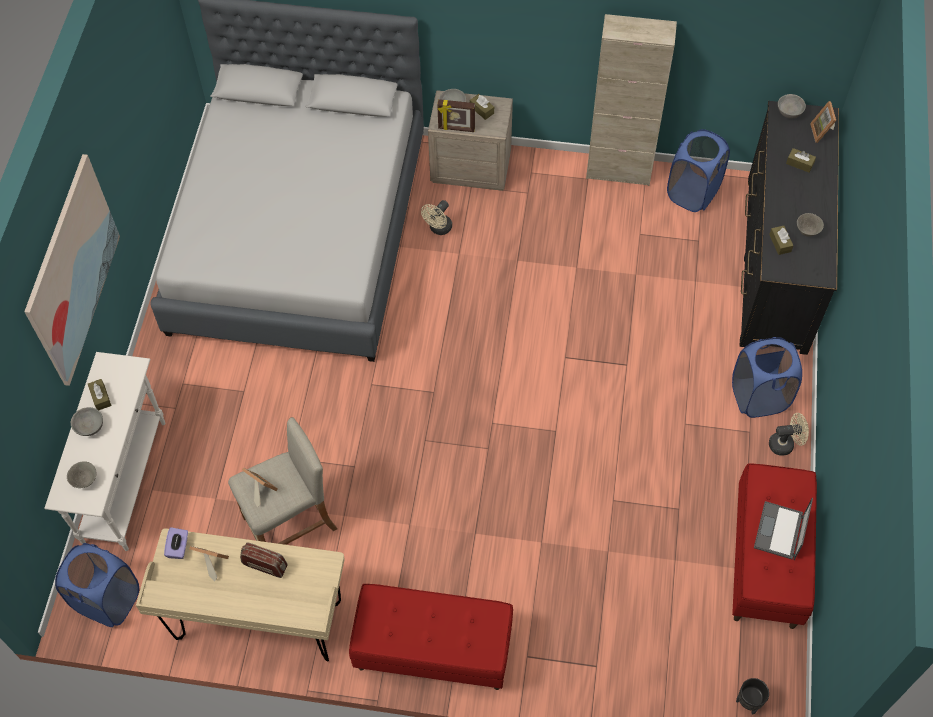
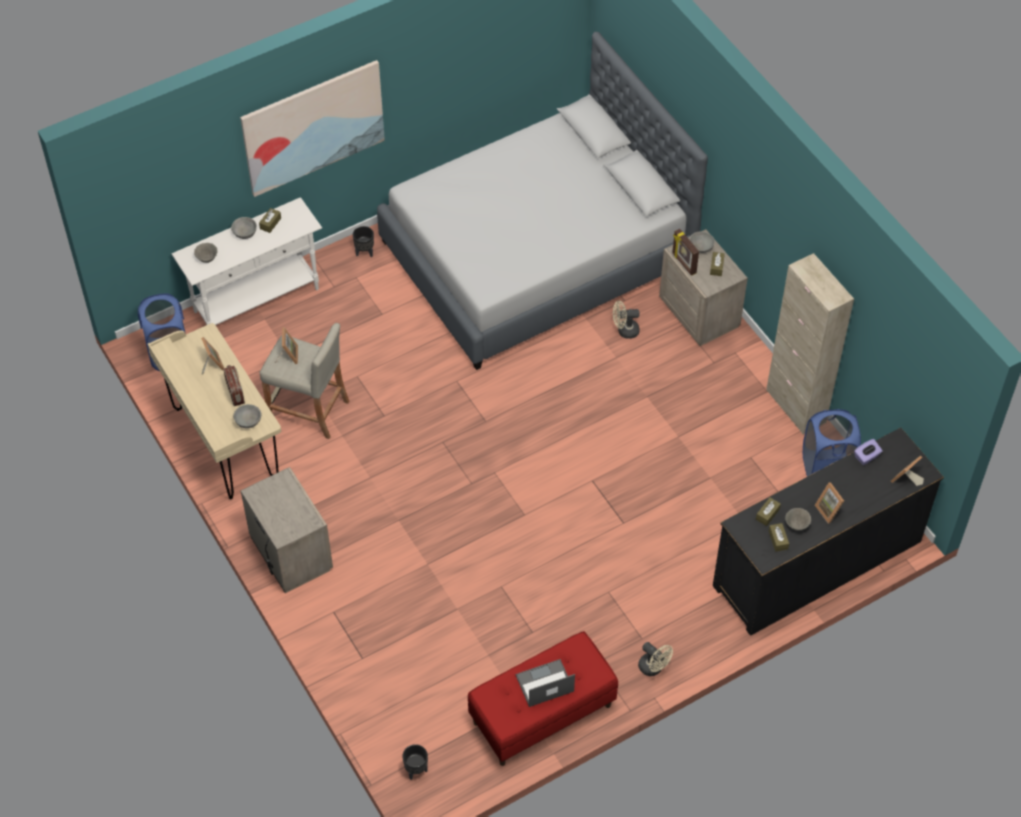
camera: 50 degrees right, 5 degrees down
(163, 358) = (364, 252): none -> black planter
(178, 547) = (207, 340): purple tissue box -> purple tissue box (866, 457)
(433, 650) = (290, 554): red bench -> beige nightstand
(759, 397) = (679, 626): blue laundry basket -> none
(788, 113) = (902, 447): grey bowl -> grey bowl (248, 422)
(799, 163) = (858, 483): brown tissue box -> brown tissue box (778, 540)
(810, 200) = (829, 510): none -> picture frame

